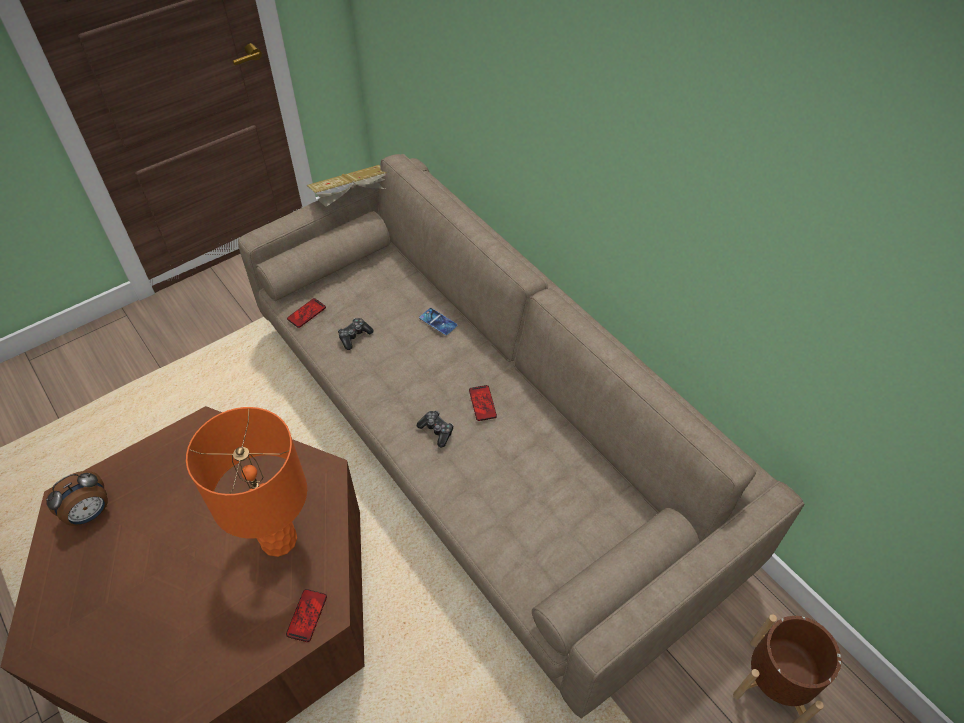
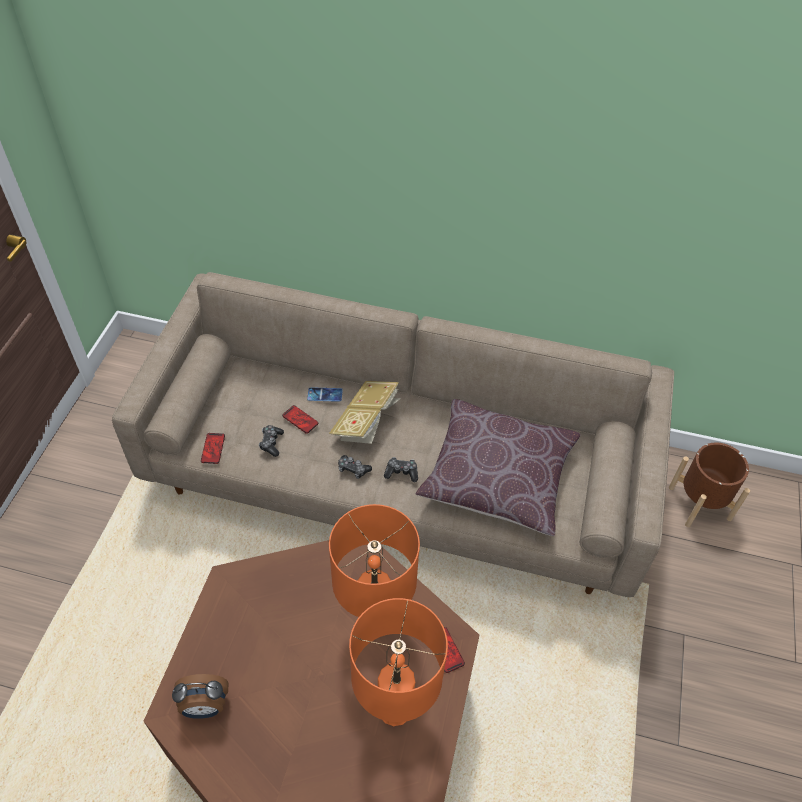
camera: 40 degrees left, 0 degrees up
(90, 513) = (205, 707): alarm clock -> alarm clock turned 75 degrees clockwise
(215, 632) = (395, 709): none -> orange table lamp
(352, 198) = (181, 332): book -> book (367, 423)
(398, 401) = (353, 469): none -> game controller
(482, 403) = (414, 433): phone -> phone (300, 420)
(522, 494) = (497, 477): none -> brown pillow

